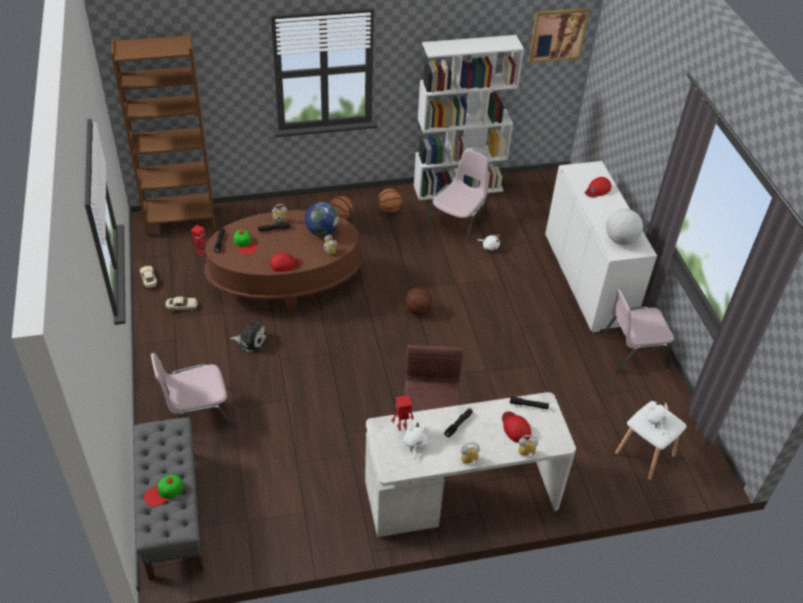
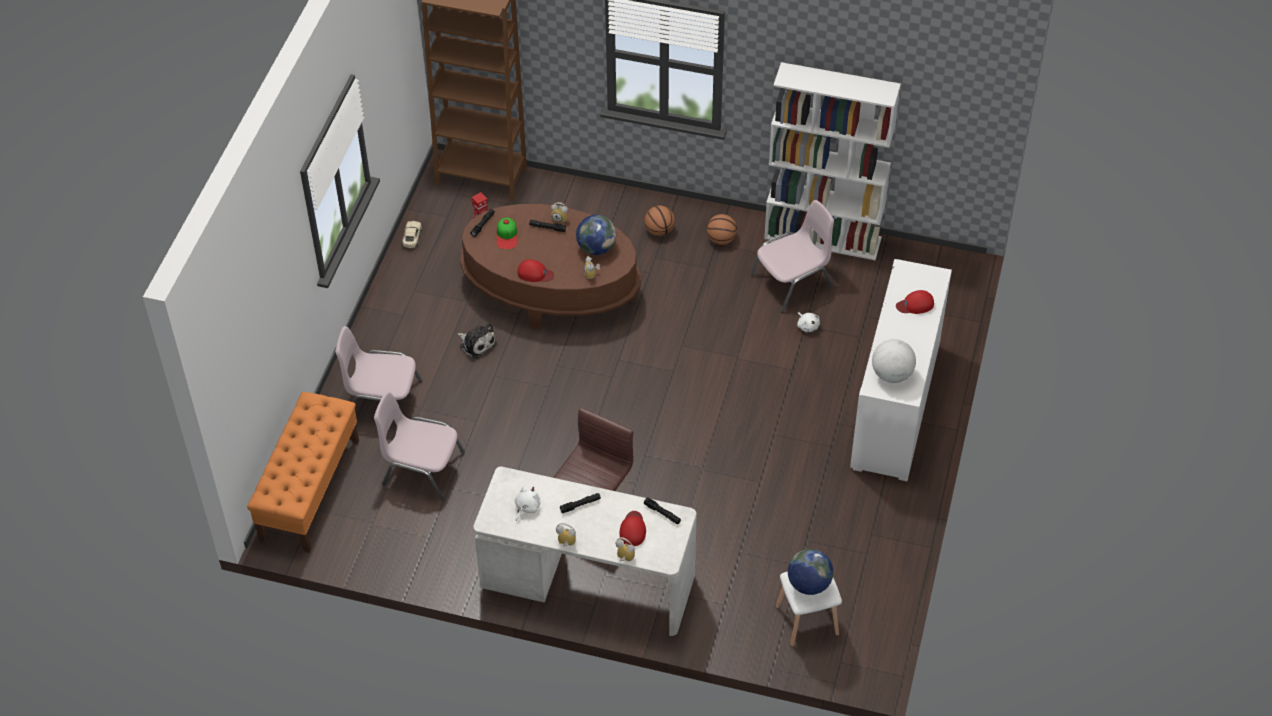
camera: 30 degrees right, 5 degrees up
(164, 492) = (294, 464): cap -> none
(172, 513) = (310, 490): grey bench -> orange bench
(182, 306) = (429, 280): beige toy car -> none
(402, 427) = (525, 486): toy robot -> none
(417, 310) = (673, 372): basketball -> none
(557, 34) = (958, 96): picture -> none
(632, 350) = (883, 507): pink chair -> pink chair (422, 469)
(656, 421) = (809, 584): white plush toy -> globe

